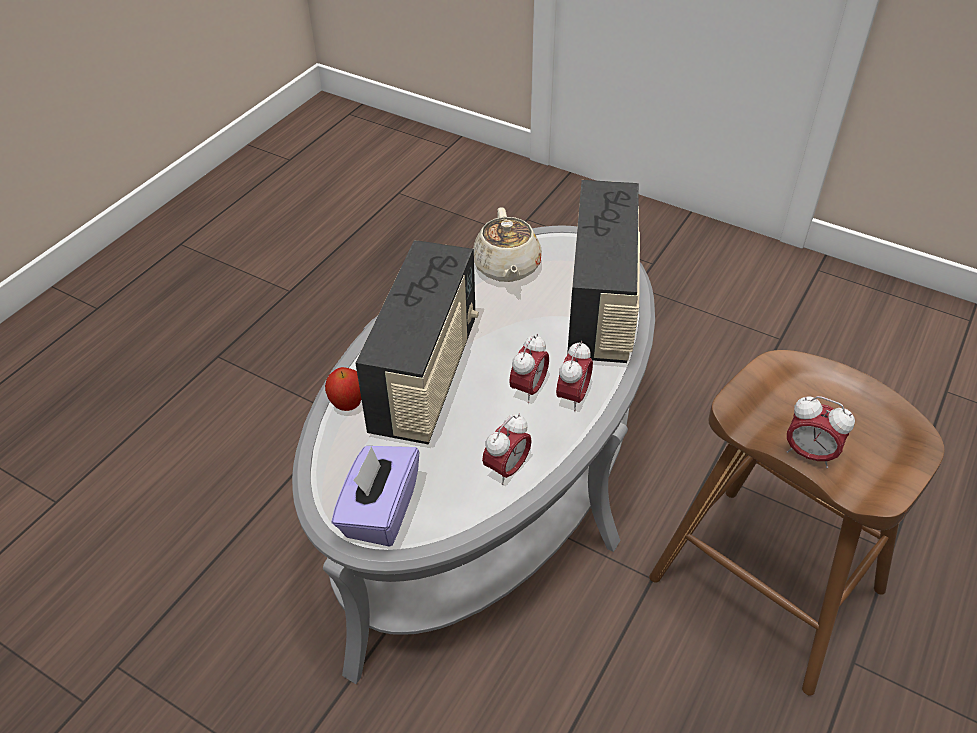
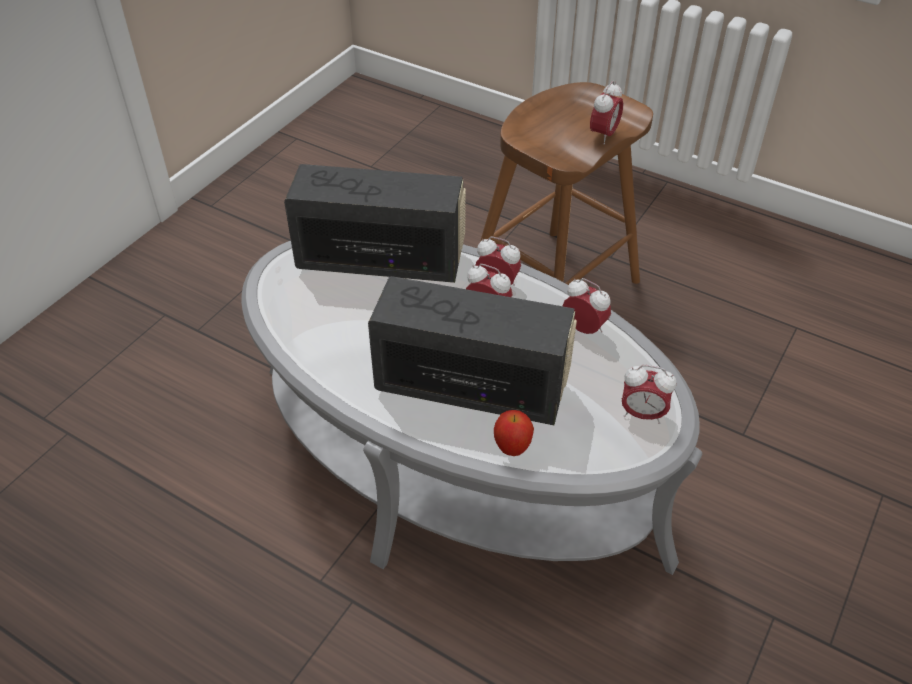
camera: 90 degrees left, 0 degrees up
(380, 511) = (642, 414): purple tissue box -> alarm clock
(506, 268) = (311, 324): beige teapot -> none

